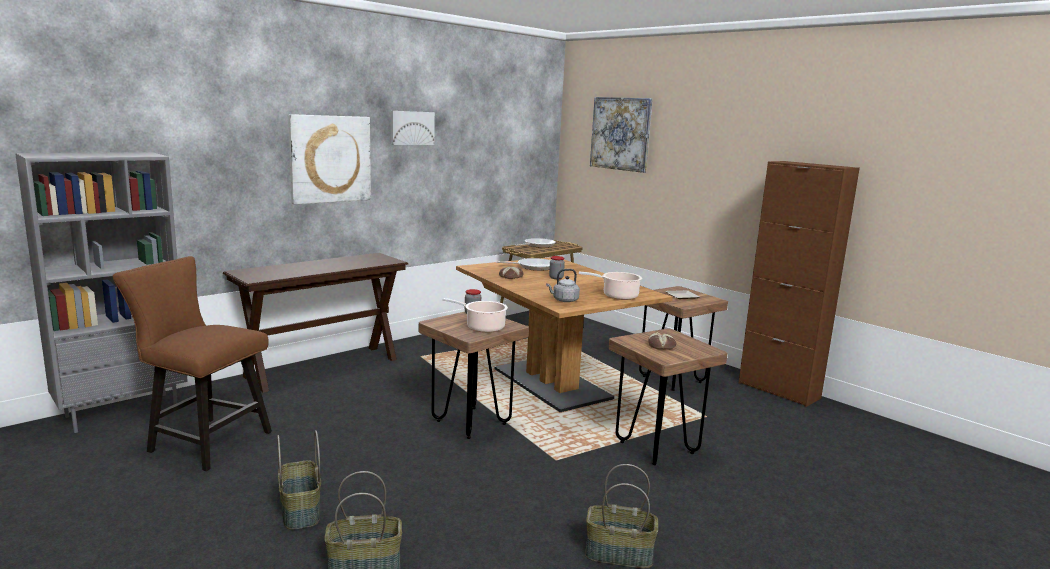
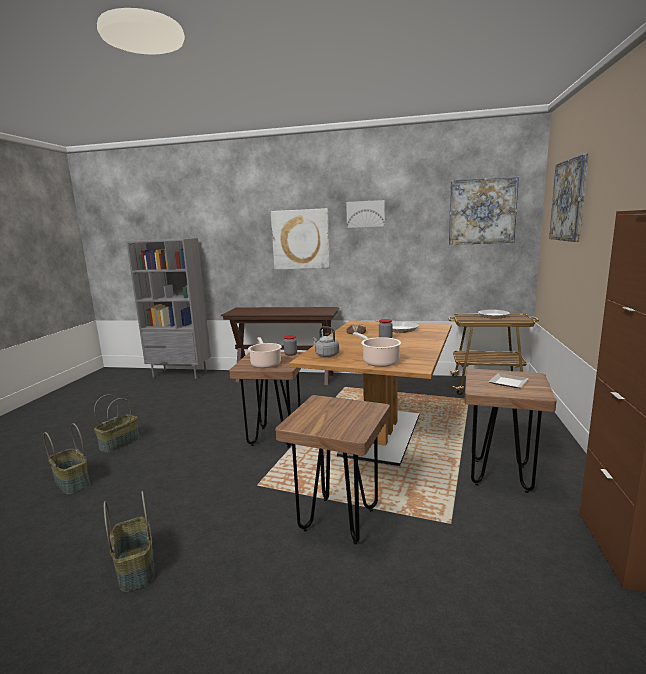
camera: 55 degrees right, 0 degrees up
(203, 441) = (170, 396): brown chair -> none
(518, 133) = (482, 211): none -> picture
(661, 345) = (328, 414): bread -> none

